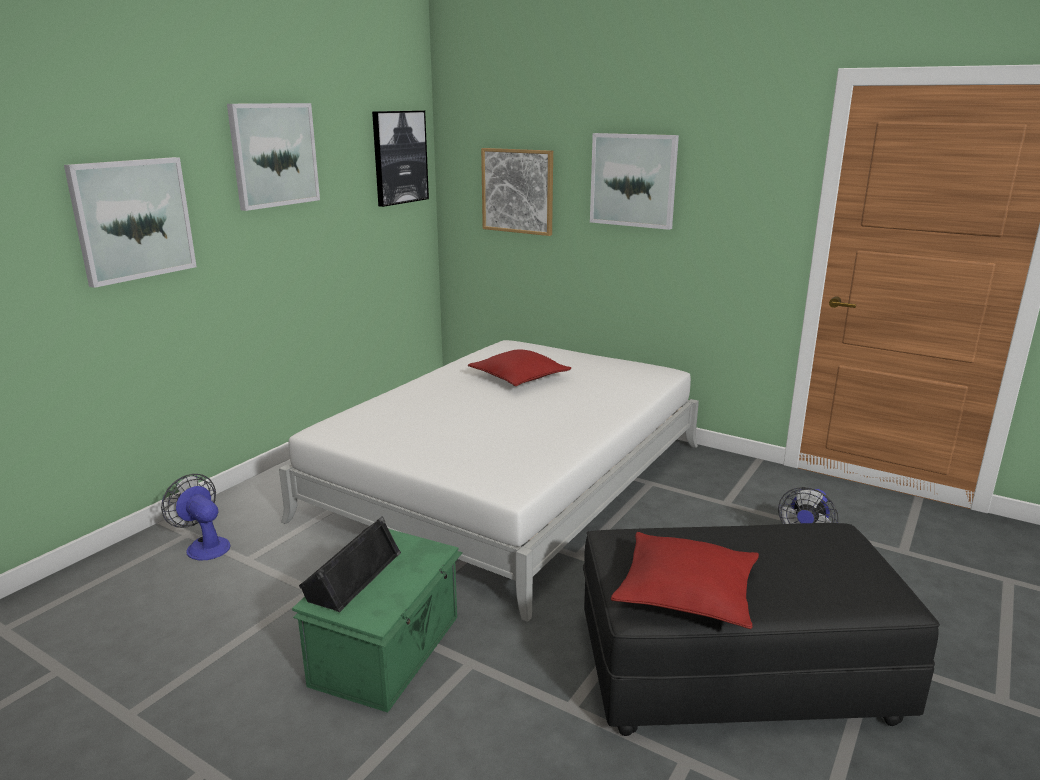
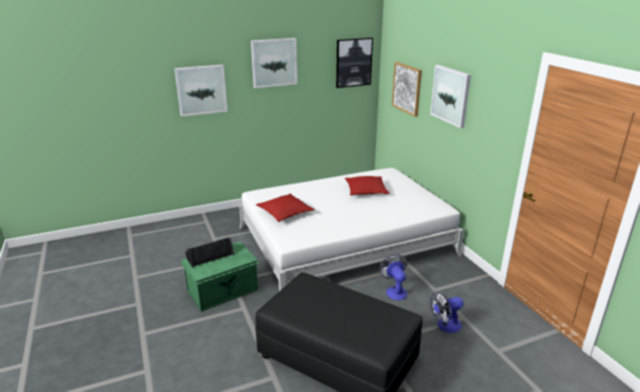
camera: 35 degrees right, 5 degrees up
(204, 546) = (207, 228): fan -> fan (394, 291)
(686, 592) = (298, 310): red pillow -> red pillow (285, 213)

